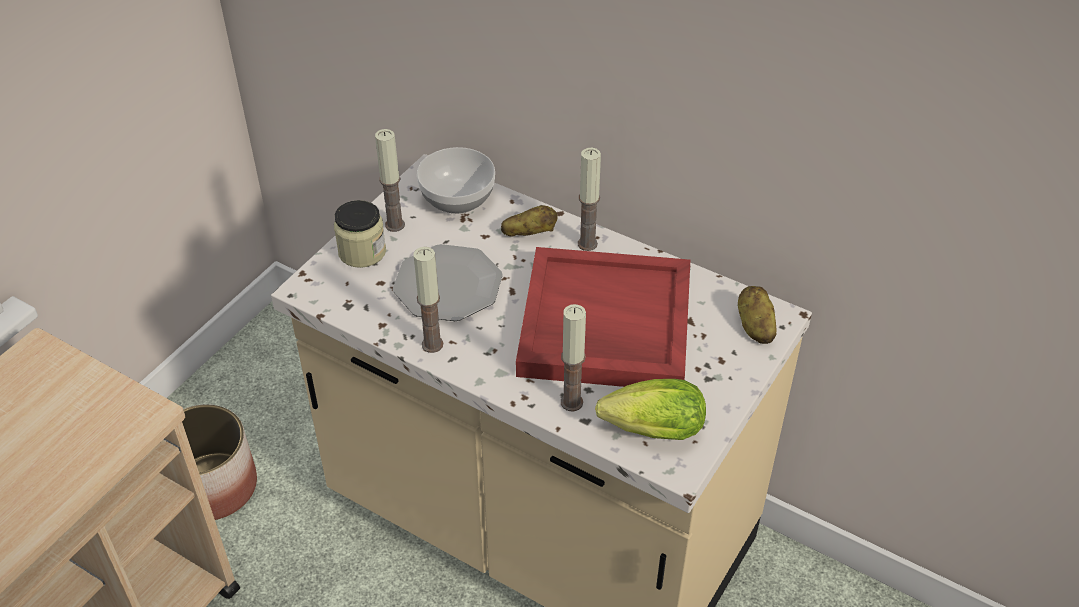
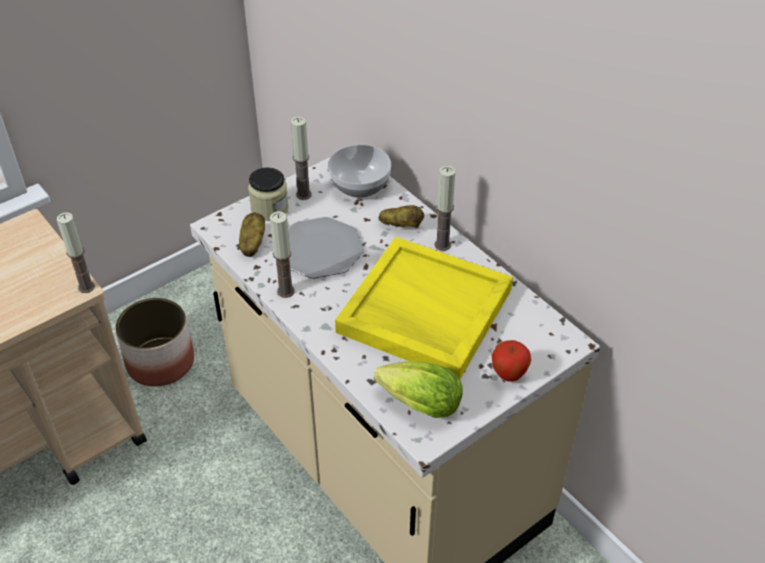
camera: 20 degrees right, 0 degrees up
(571, 402) = (367, 364): candle -> candle (86, 287)
(604, 325) = (423, 311): red tray -> yellow tray
(732, 370) = (508, 375): none -> apple
(754, 326) = (545, 345): potato -> potato (252, 244)

